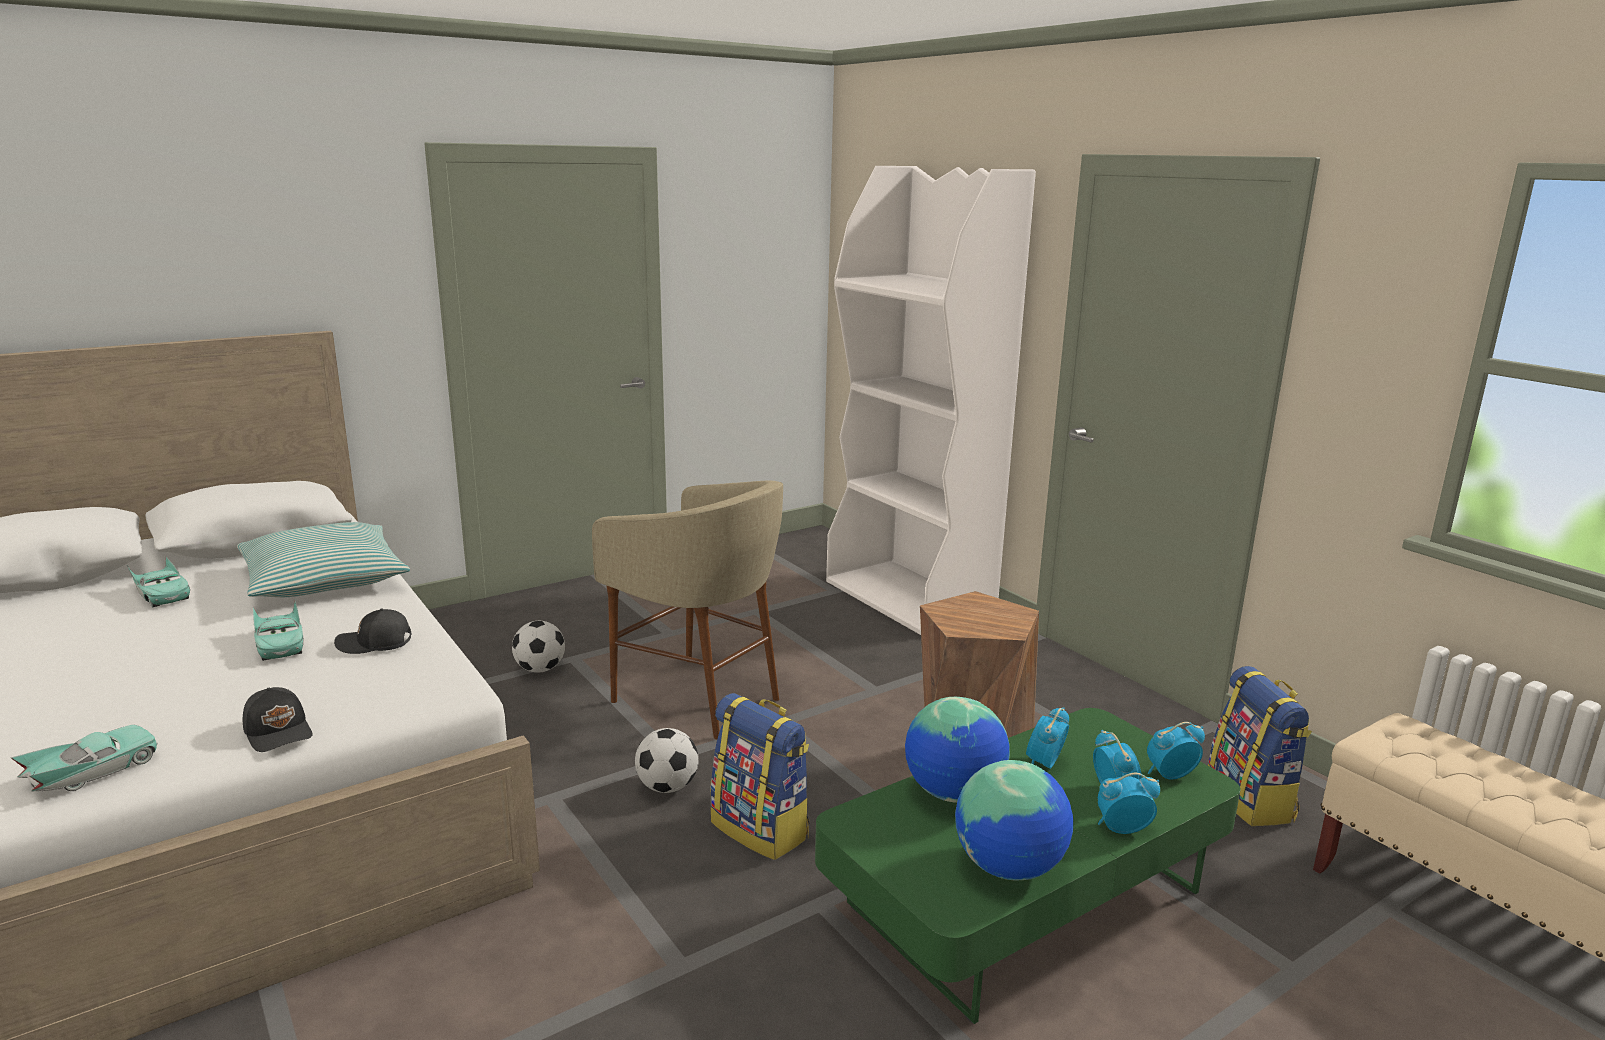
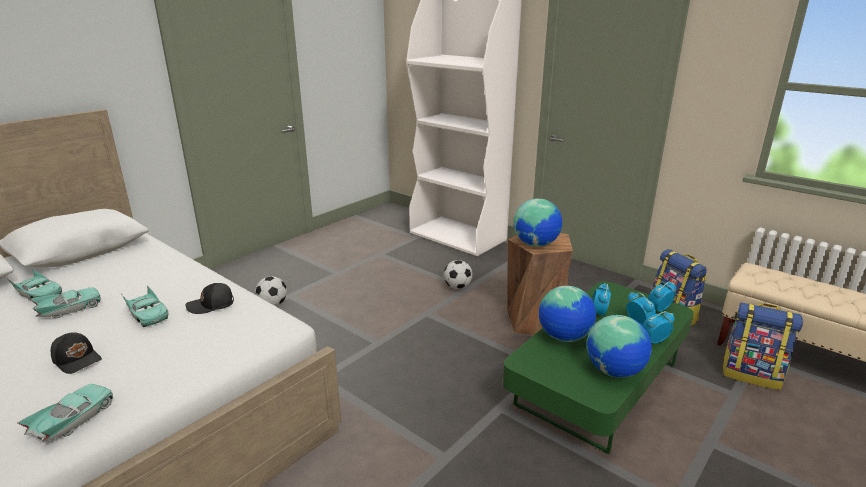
camera: 15 degrees left, 5 degrees up
(186, 621) = (70, 309): none -> turquoise toy car
(279, 731) = (187, 370): black cap -> black cap (78, 359)
(323, 578) = (147, 269): pillow -> none
(667, 787) = (384, 360): football -> football (457, 287)
(699, 699) = (374, 307): beige stool -> none
(761, 829) = (448, 374): backpack -> backpack (751, 374)
(964, 620) = (536, 244): none -> globe

